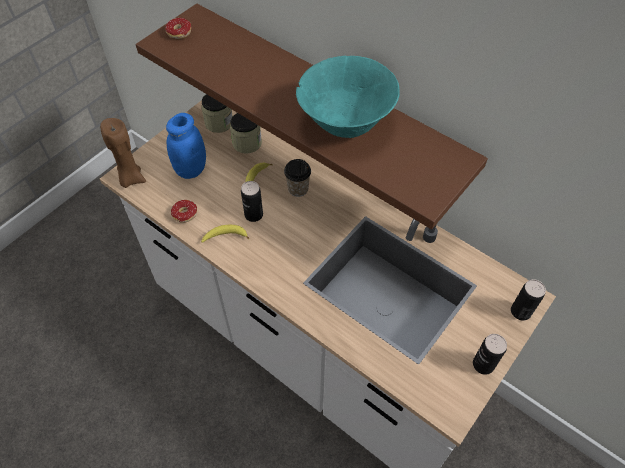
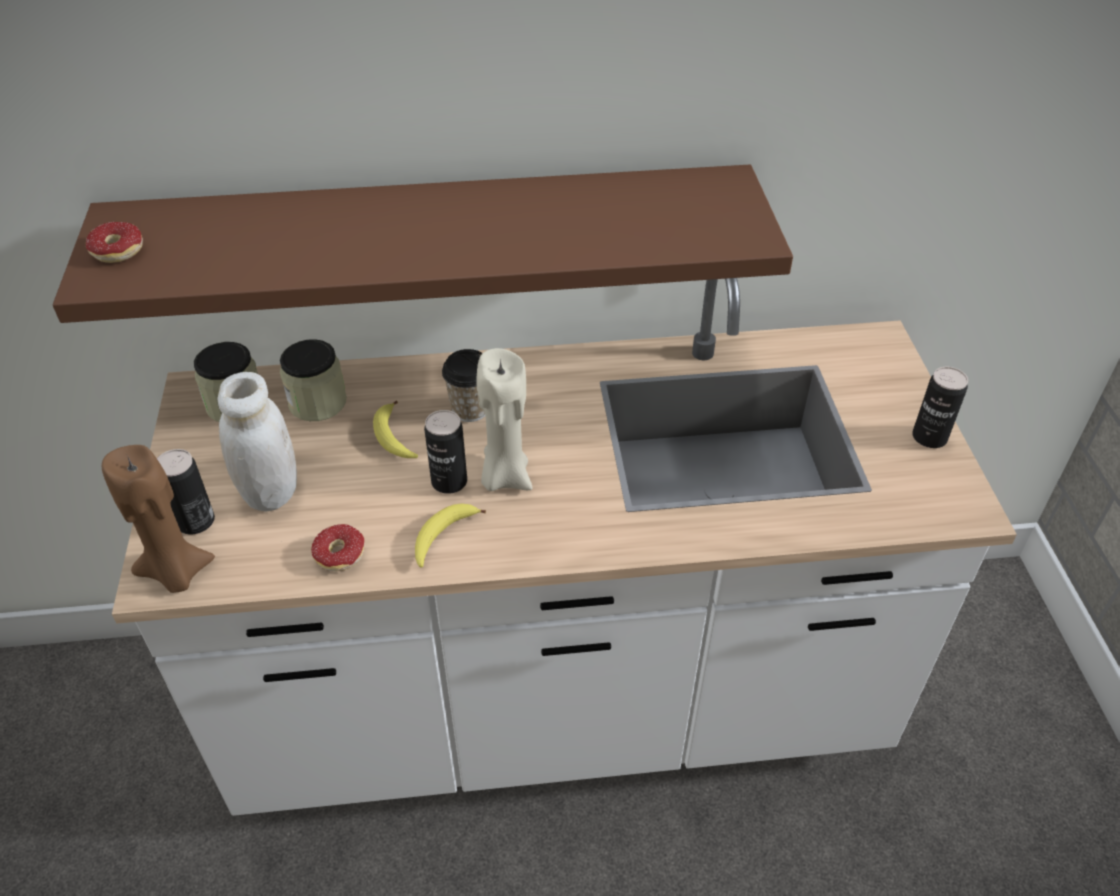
camera: 45 degrees left, 10 degrees down
(191, 169) = (270, 492): blue jar -> white jar
(276, 229) = (504, 476): none -> beige candle
(345, 124) = (543, 222): turquoise bowl -> none
(520, 311) = (891, 358): can -> can (196, 521)

